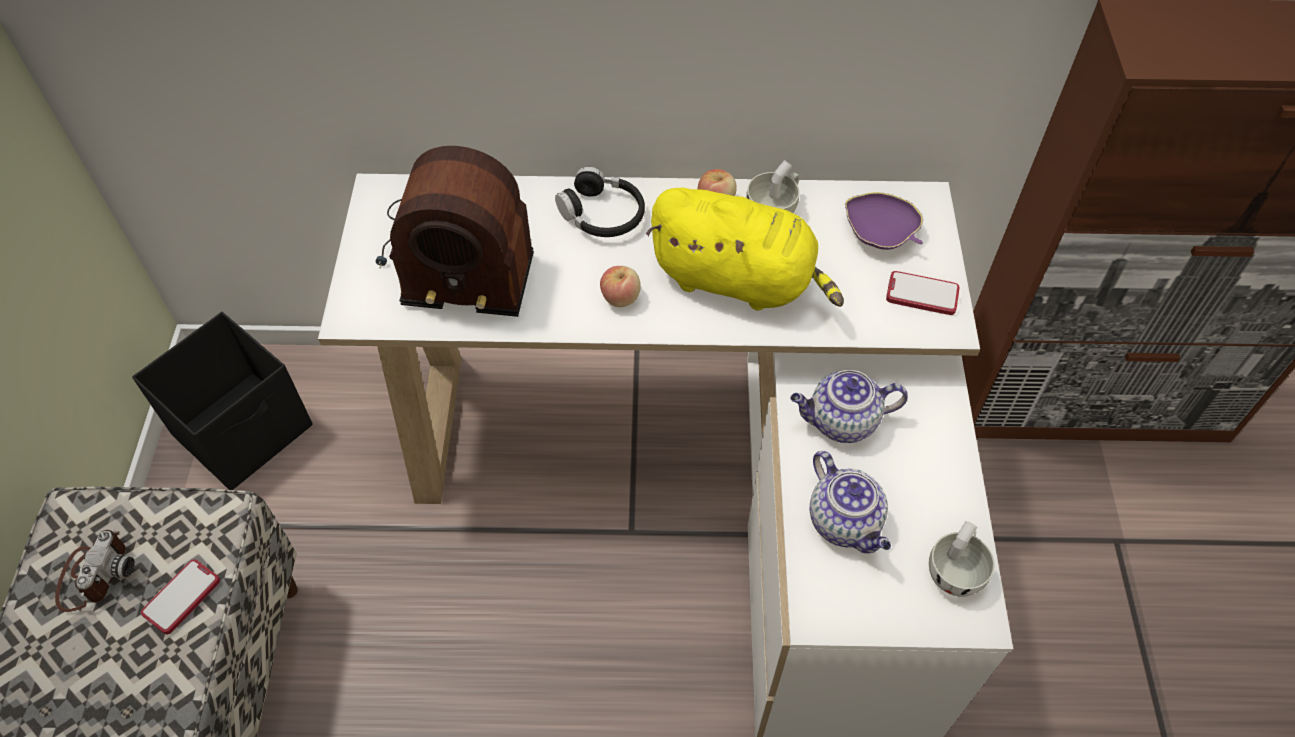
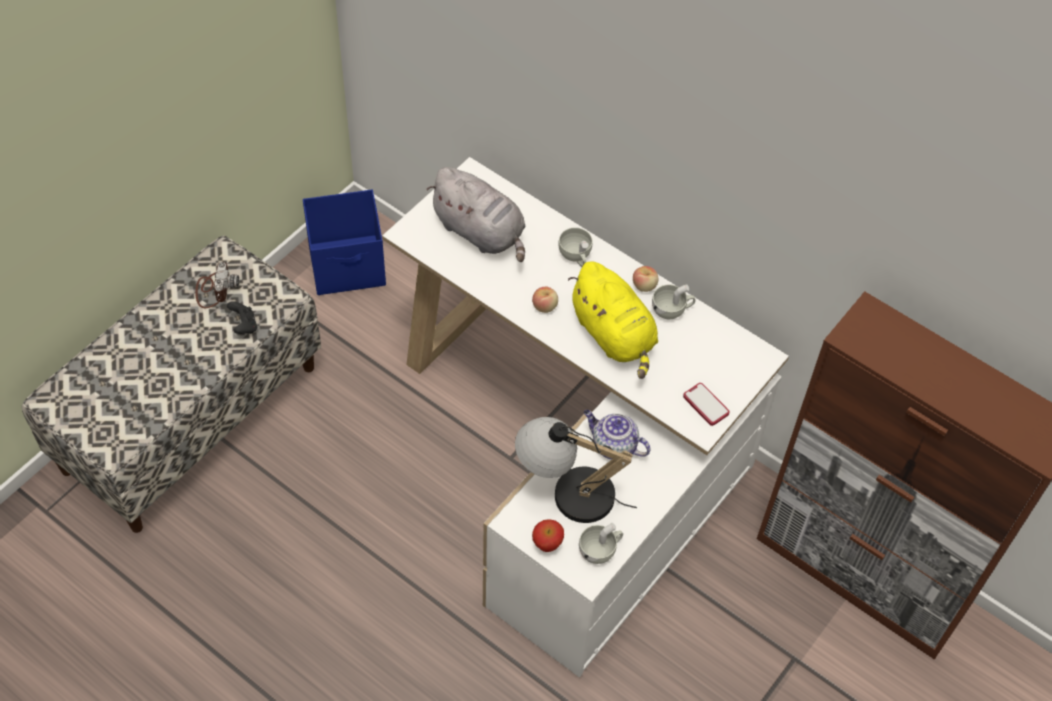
camera: 35 degrees right, 0 degrees up
(94, 574) = (214, 289): camera -> camera turned 45 degrees counterclockwise
(182, 597) = (244, 325): phone -> black game controller
(245, 430) = (348, 266): black storage box -> blue storage box
(455, 255) = (481, 232): radio -> grey plush toy
(602, 214) = (576, 256): black headphones -> white cup
(845, 522) = (567, 492): teapot -> table lamp
(880, 234) = (717, 359): purple bowl -> none
(889, 613) = (547, 545): none -> apple

